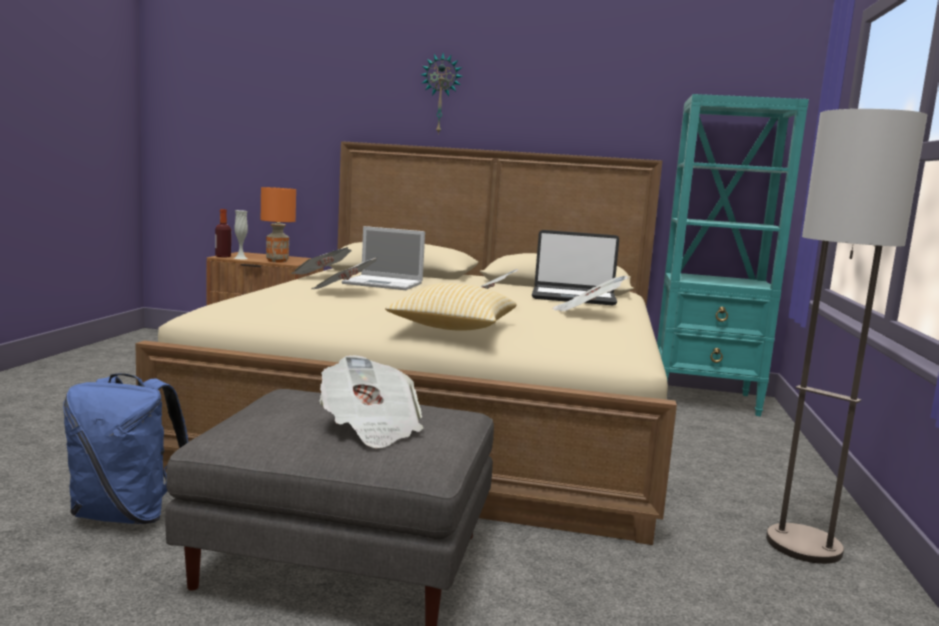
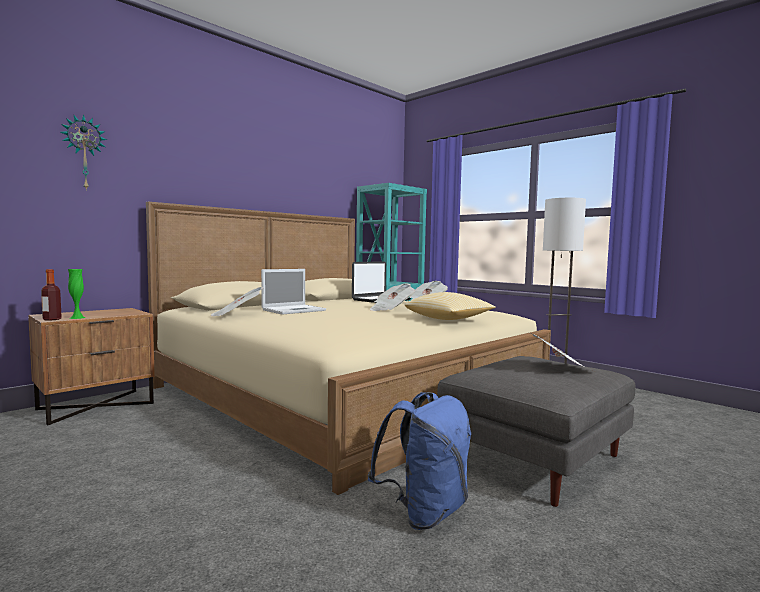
camera: 55 degrees left, 5 degrees down
(240, 258) = (77, 317): white vase -> green vase
(277, 261) = (119, 314): orange table lamp -> none
(343, 292) = (317, 317): newspaper -> none
(441, 94) = (222, 168): wall clock -> wall clock (84, 153)

